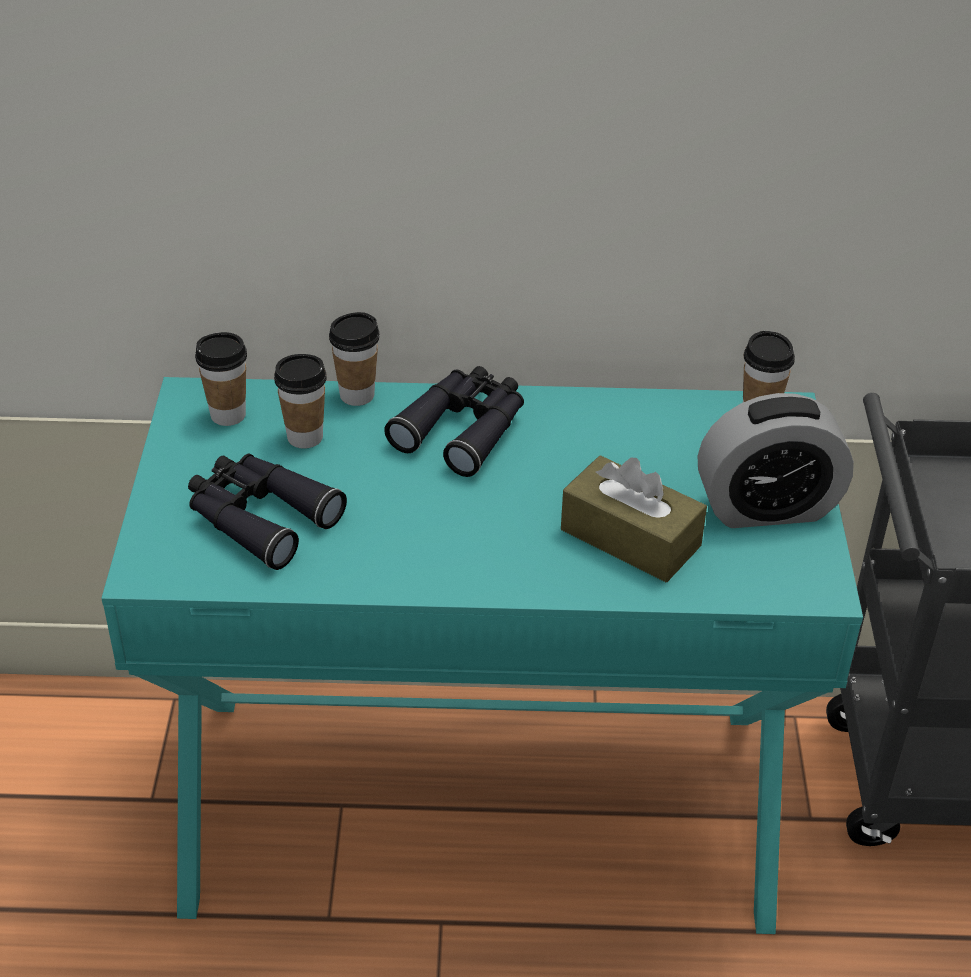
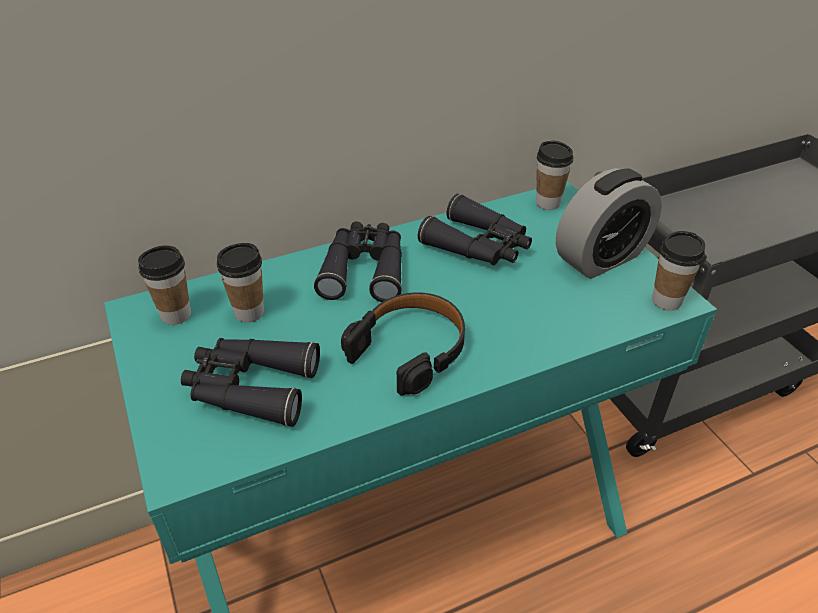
camera: 25 degrees left, 0 degrees up
(357, 395) = (270, 269): cup -> cup (666, 301)
(451, 535) = (410, 349): none -> black headphones
(622, 443) = (478, 246): none -> black binoculars
(630, 538) = (534, 307): brown tissue box -> none

